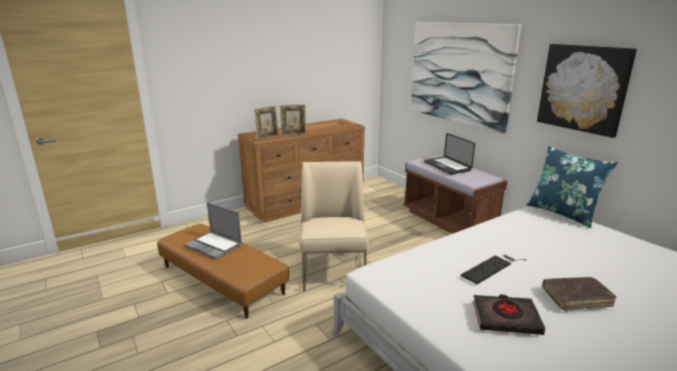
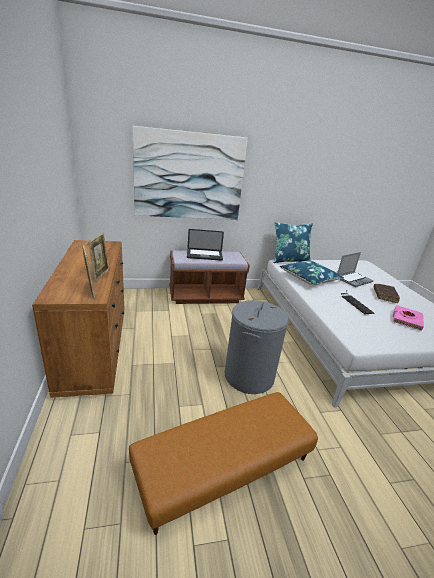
camera: 70 degrees left, 5 degrees up
(215, 246) = (218, 439): laptop -> laptop (353, 280)
(334, 272) = (248, 376): beige chair -> grey laundry basket
(506, 318) = (406, 319): black book -> pink book
(521, 232) = (309, 278): none -> blue pillow
(583, 88) = (289, 182): picture -> none

